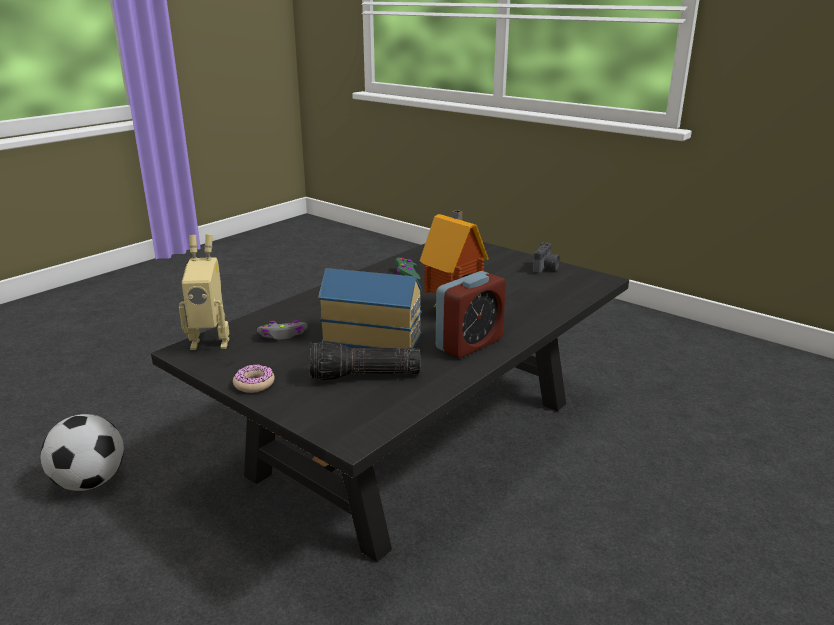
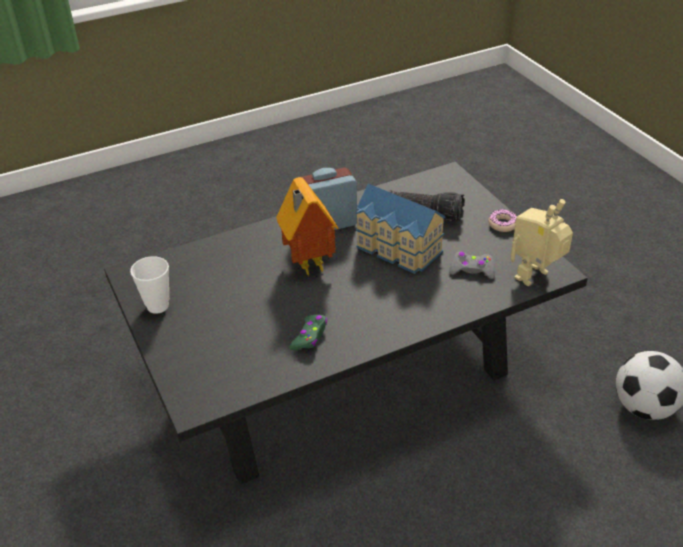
camera: 155 degrees left, 15 degrees up
(211, 341) = (536, 278): toy robot -> toy robot turned 60 degrees counterclockwise
(546, 268) = (158, 306): camera -> cup

